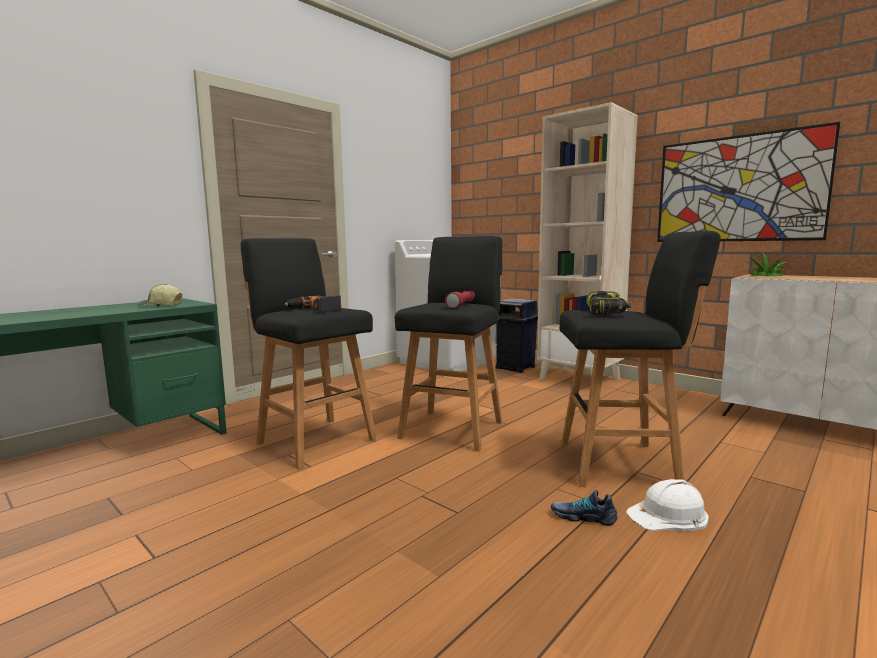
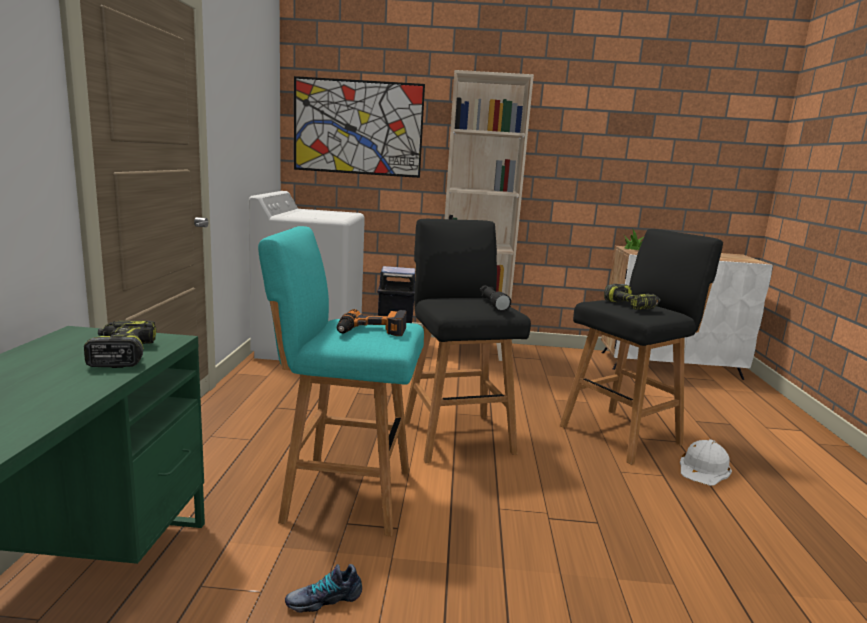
camera: 40 degrees left, 5 degrees up
(160, 306) = (121, 354): cap -> power drill
(314, 440) = (343, 494): black stool -> turquoise stool
(462, 305) = (492, 304): red flashlight -> black flashlight
(583, 517) = (669, 490): shoe -> shoe (324, 599)
(738, 189) = (610, 170): picture -> picture (358, 127)

